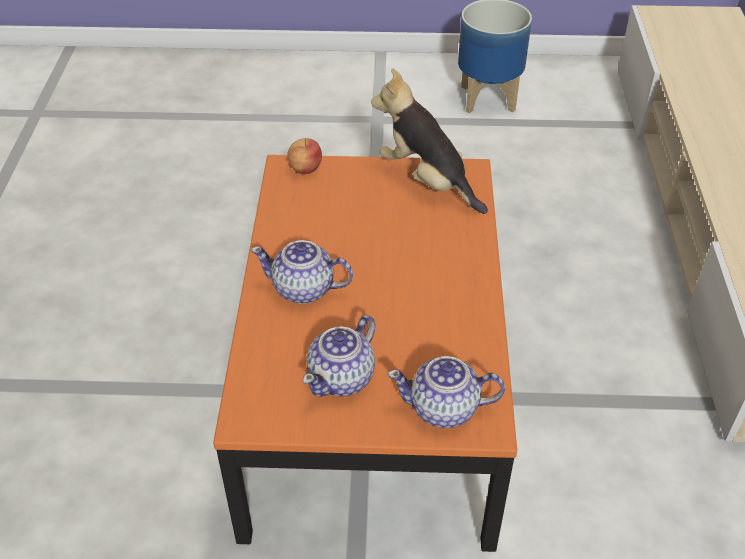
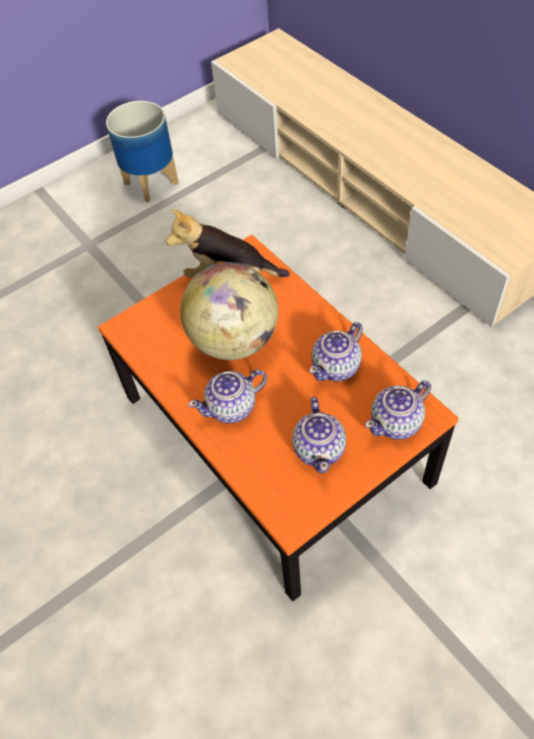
camera: 35 degrees left, 10 degrees up
(305, 168) = (137, 319): apple -> none
(370, 236) = (234, 340): none -> globe
(441, 320) = (337, 366): none -> teapot

